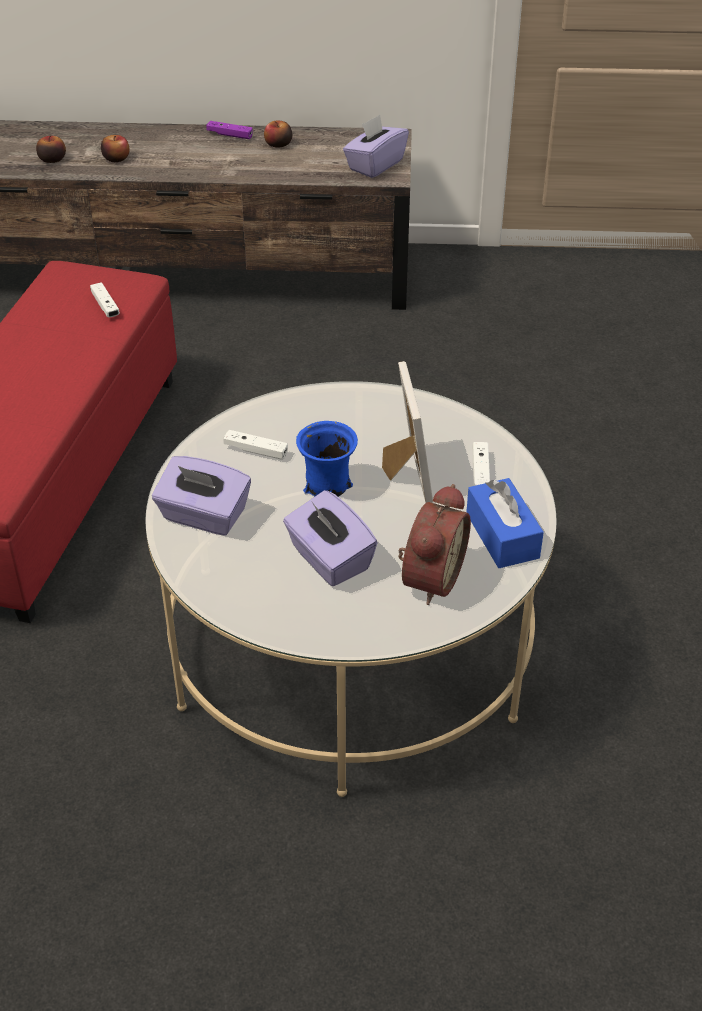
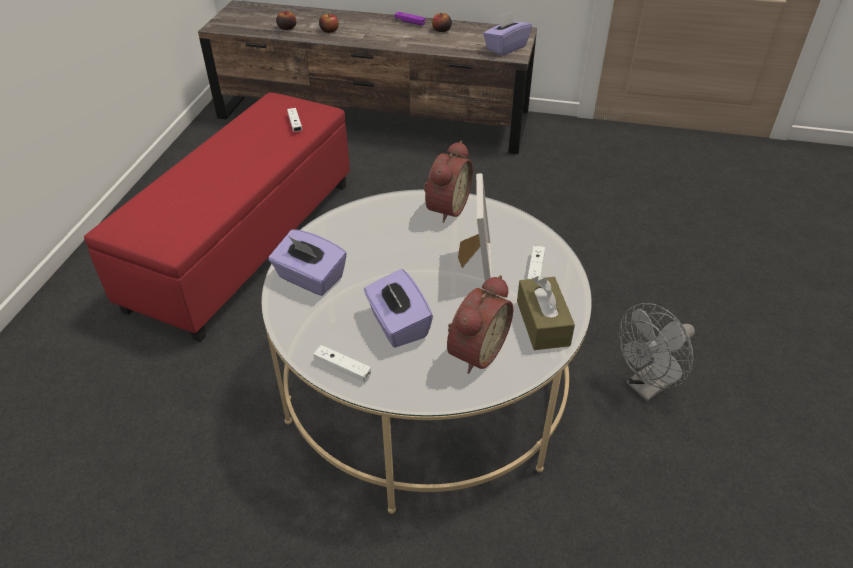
camera: 10 degrees right, 0 degrees up
(256, 450) = (364, 233): white game controller -> white game controller (342, 368)
(326, 486) = (411, 267): blue mug -> none
(350, 405) = (445, 207): none -> alarm clock
(502, 535) = (542, 323): blue tissue box -> brown tissue box
(628, 603) = (647, 386): none -> grey fan

